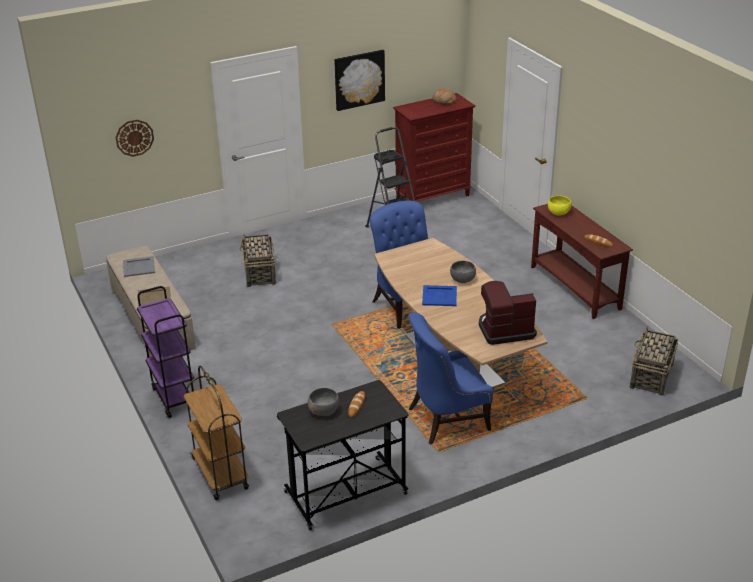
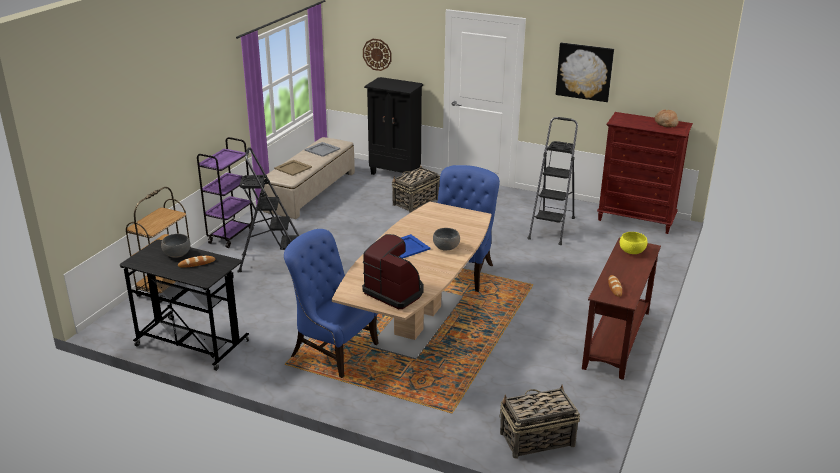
camera: 50 degrees right, 5 degrees down
(189, 259) = (394, 173): none -> black cabinet
(260, 393) = (273, 262): none -> step ladder

